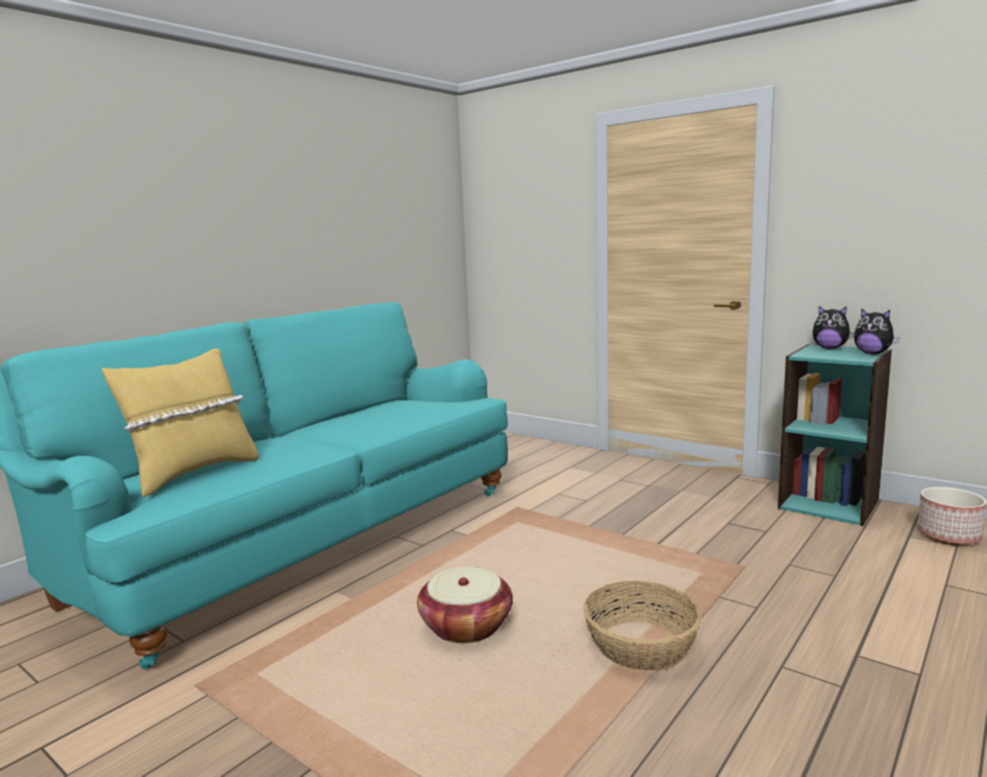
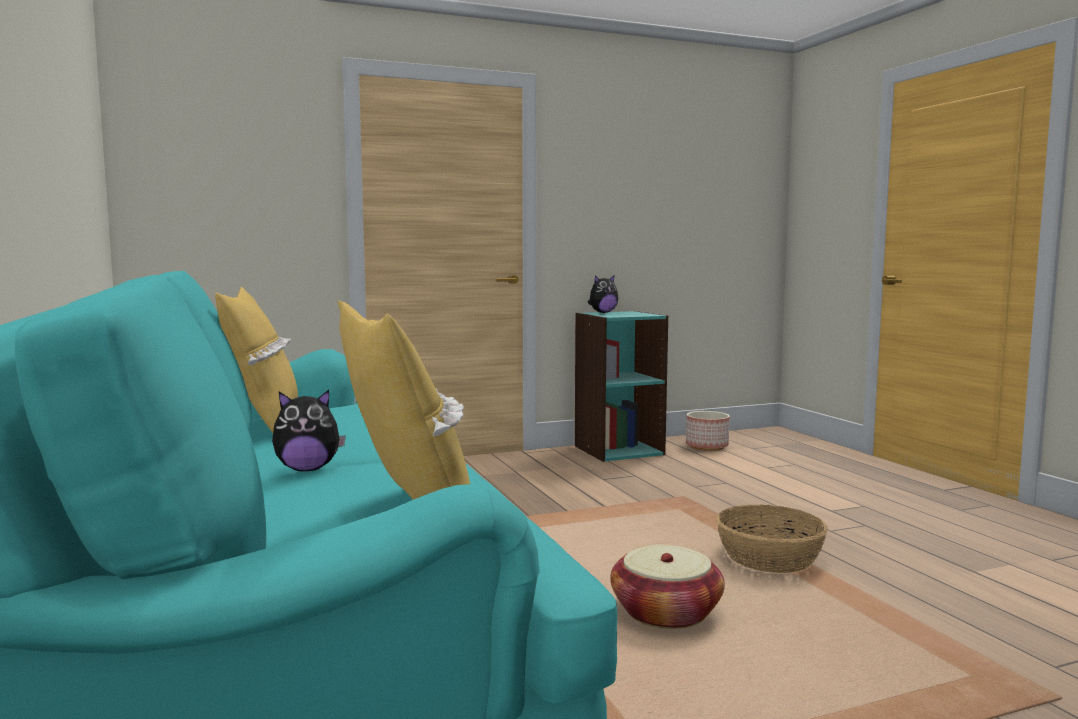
camera: 60 degrees left, 5 degrees down
(379, 404) = (263, 423): none -> yellow pillow
(873, 353) = (641, 312): plush toy -> plush toy (308, 469)

